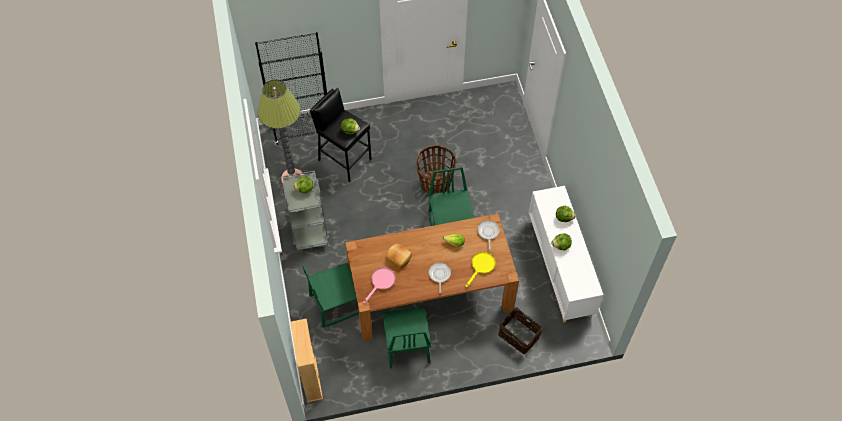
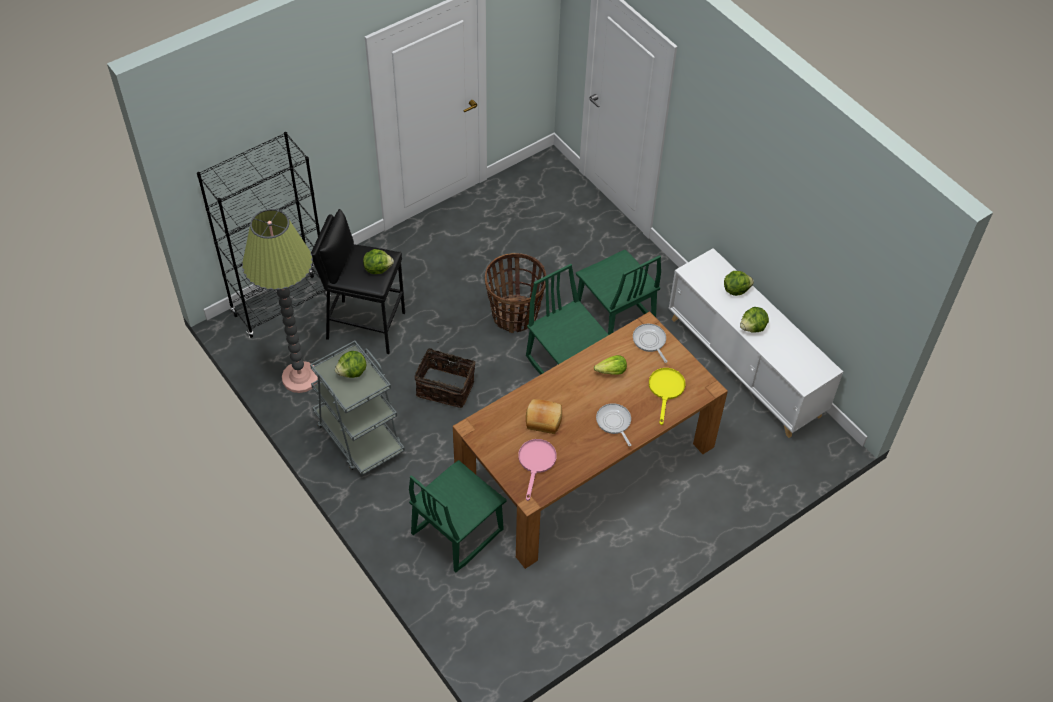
camera: 25 degrees left, 5 degrees down
(311, 379) = (476, 654): beige bookcase -> none
(406, 346) = (591, 552): green chair -> green chair (614, 315)
(519, 335) = (740, 477): basket -> basket (446, 386)

